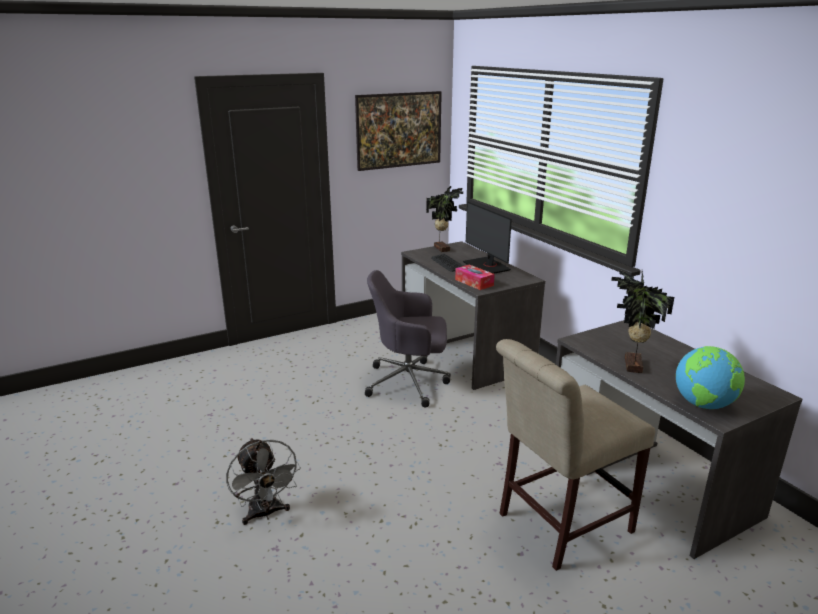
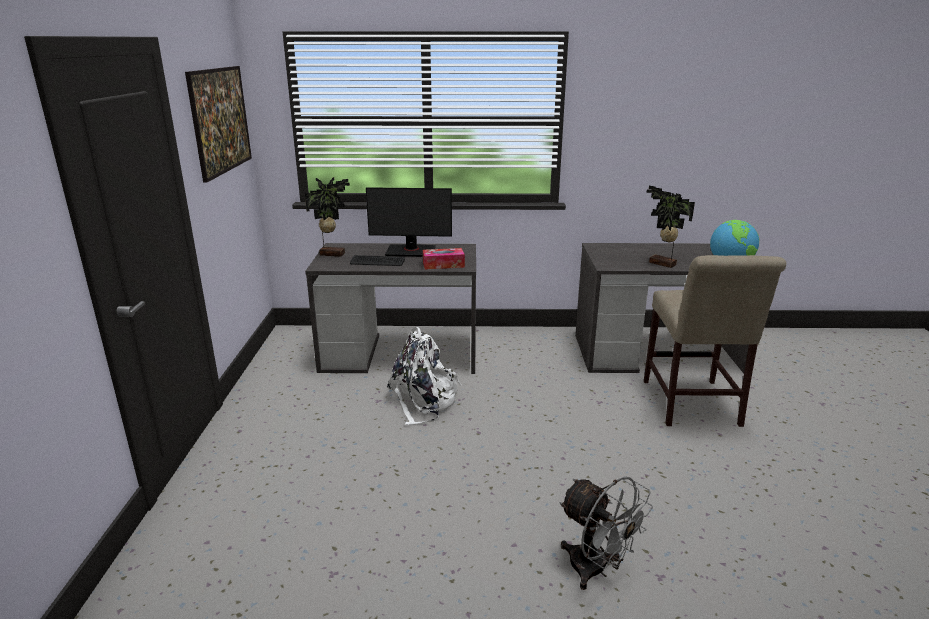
camera: 60 degrees left, 0 degrees up
(265, 514) = (596, 570): grey fan -> grey fan turned 45 degrees clockwise
(409, 382) = (424, 401): grey office chair -> white backpack

